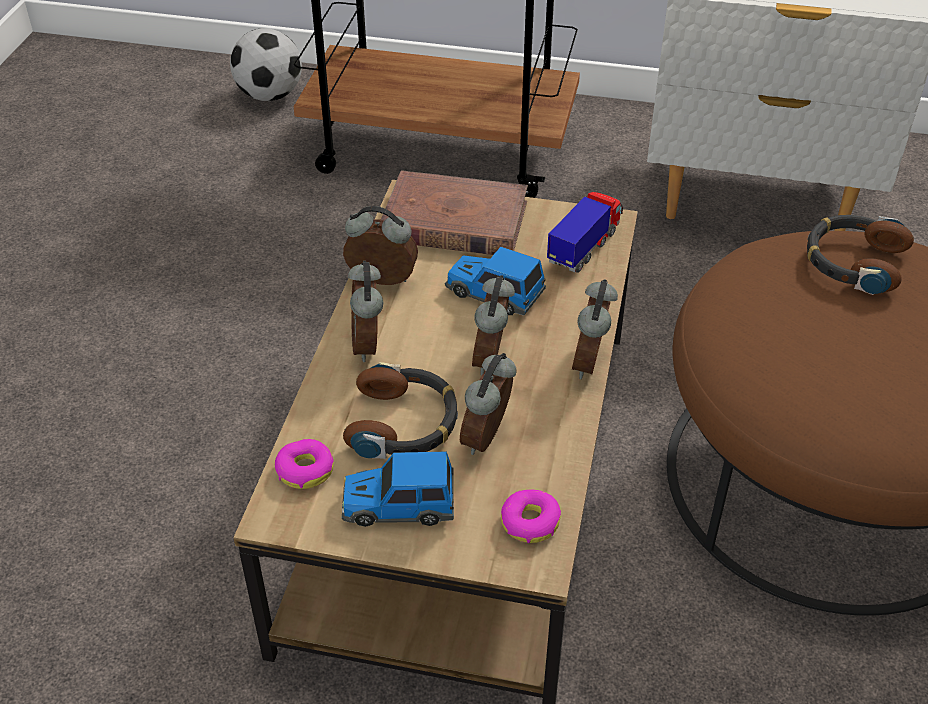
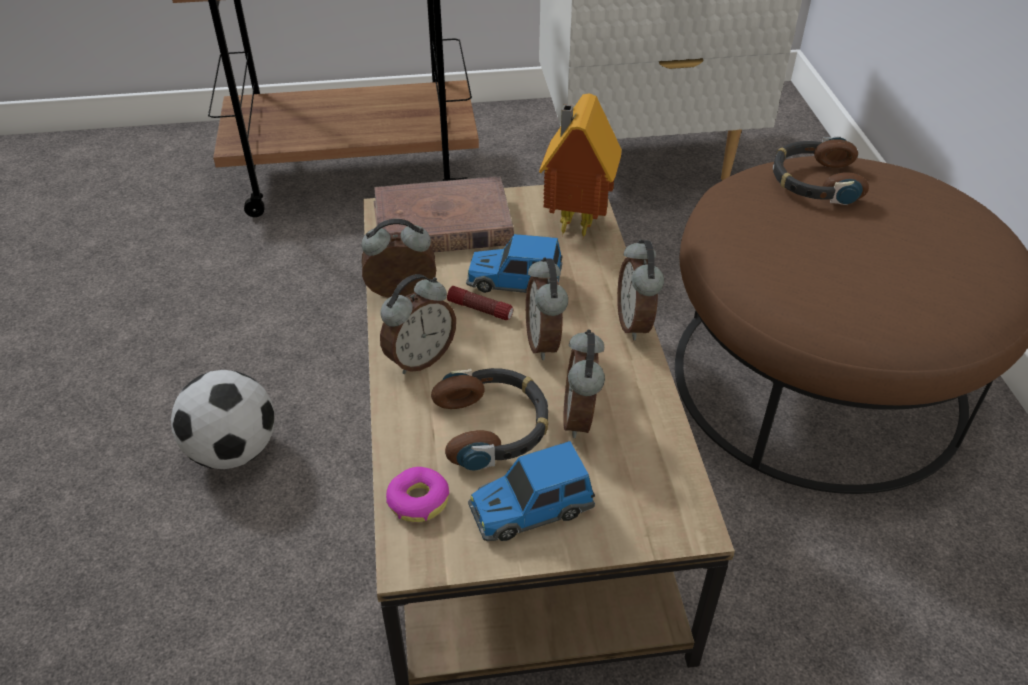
camera: 20 degrees left, 0 degrees up
(270, 95) = (170, 157): football -> football (234, 450)
(368, 345) = (419, 358): alarm clock -> alarm clock turned 105 degrees counterclockwise
(447, 313) = (480, 309): none -> flashlight
(529, 522) = (662, 488): donut -> none
(584, 248) = (573, 222): toy truck -> toy house

